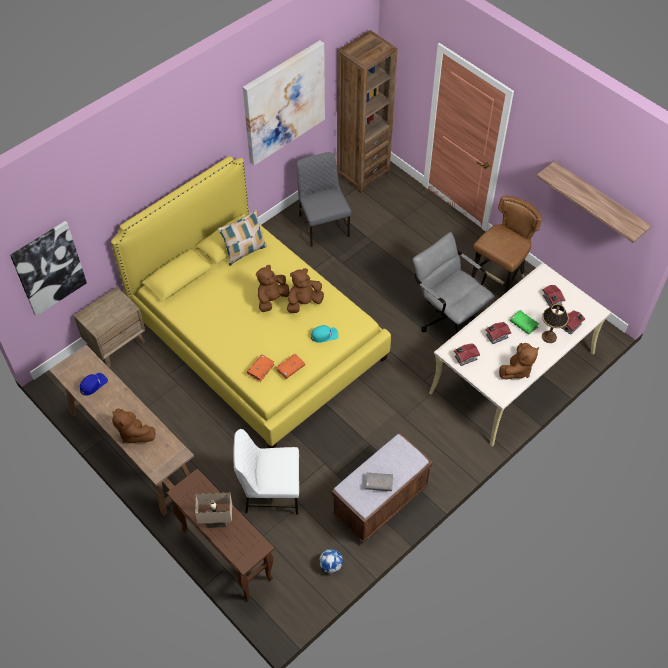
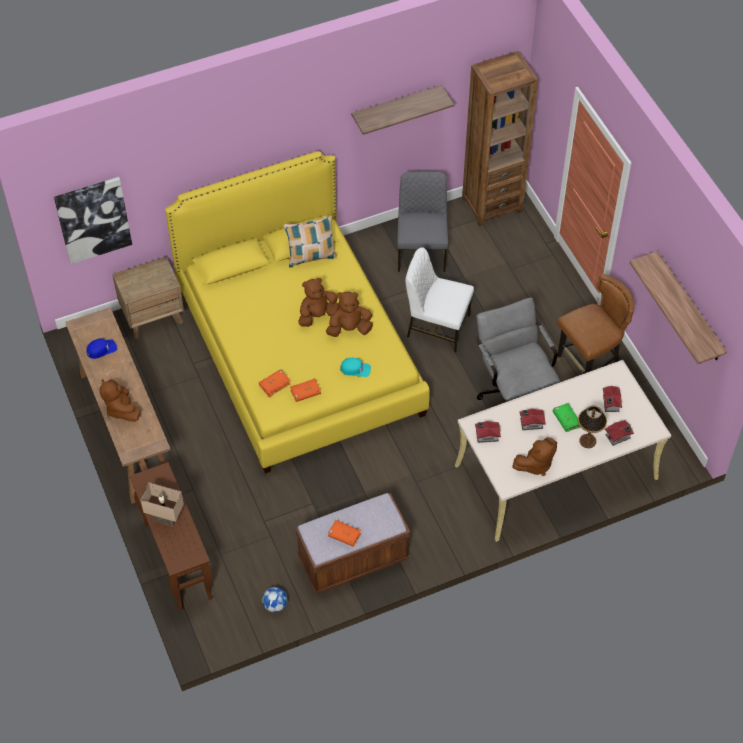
camera: 20 degrees right, 0 degrees up
(270, 492) = (246, 514): white chair -> white chair (437, 326)
(284, 102) = (396, 107): picture -> shelf
(378, 484) = (344, 535): grey book -> orange book

